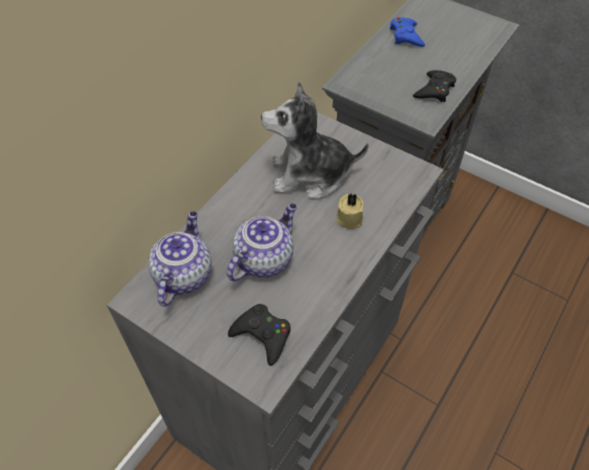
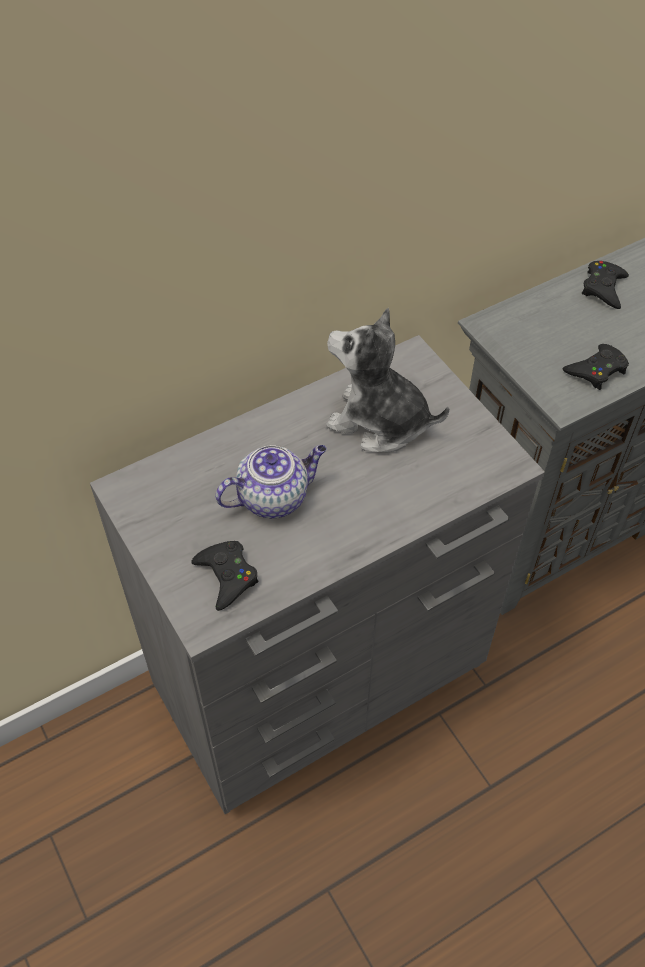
camera: 25 degrees right, 0 degrees up
(183, 274) = (180, 481): teapot -> none
(349, 218) = (394, 487): beige candle -> none
(406, 36) = (603, 288): blue game controller -> black game controller

